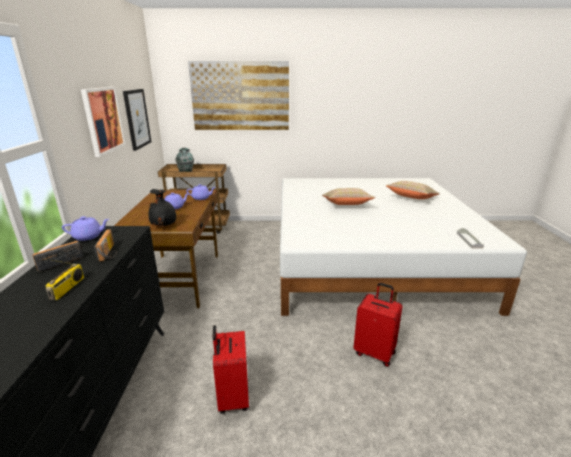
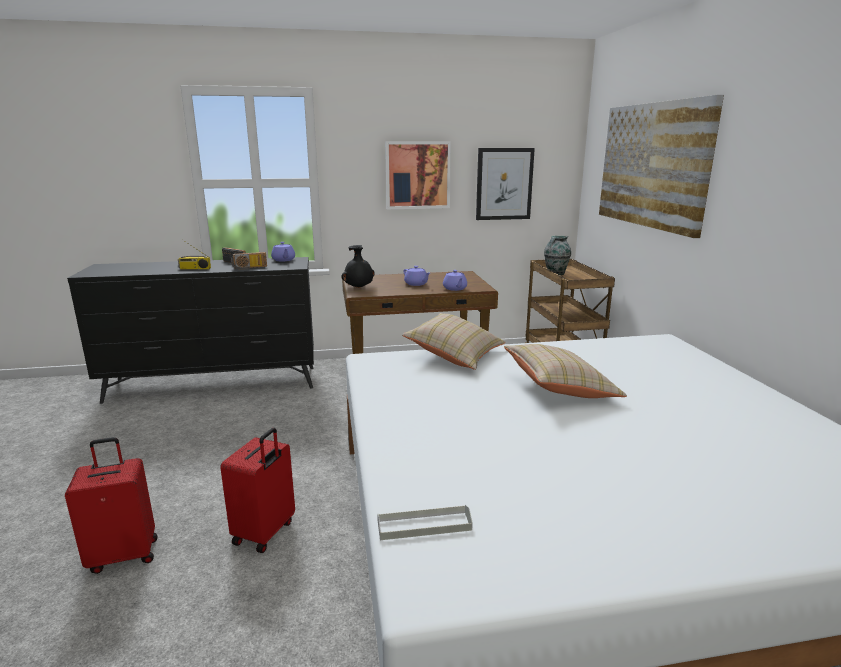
camera: 80 degrees right, 5 degrees down
(232, 397) = (215, 436): red suitcase -> red suitcase (124, 555)
(411, 198) = (697, 468): beige pillow -> beige pillow (455, 355)

